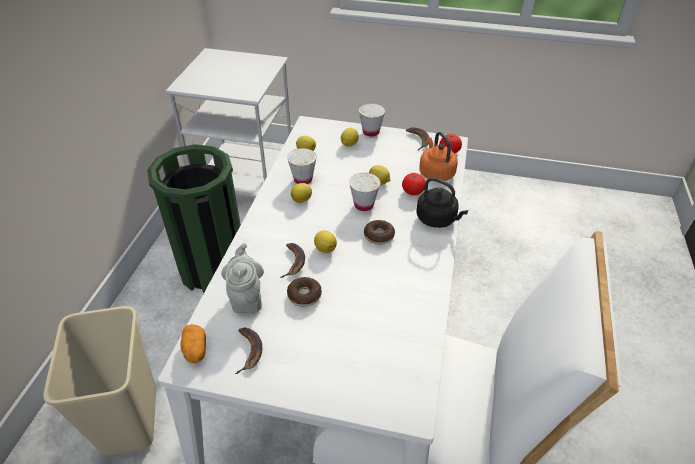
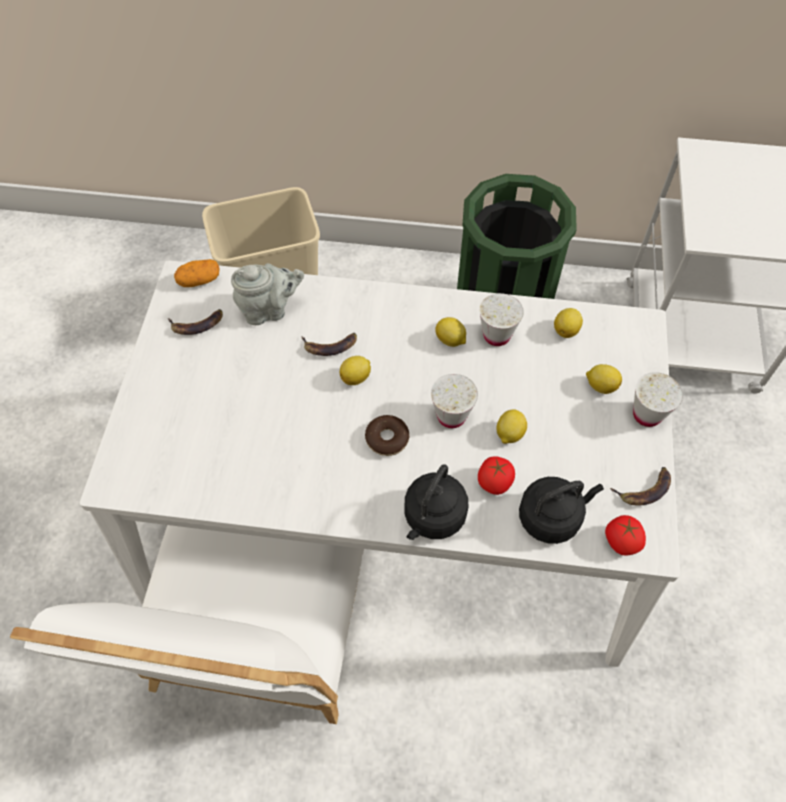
camera: 85 degrees right, 15 degrees up
(304, 295) = (274, 365): donut -> none
(435, 173) = (552, 517): orange kettle -> black kettle

